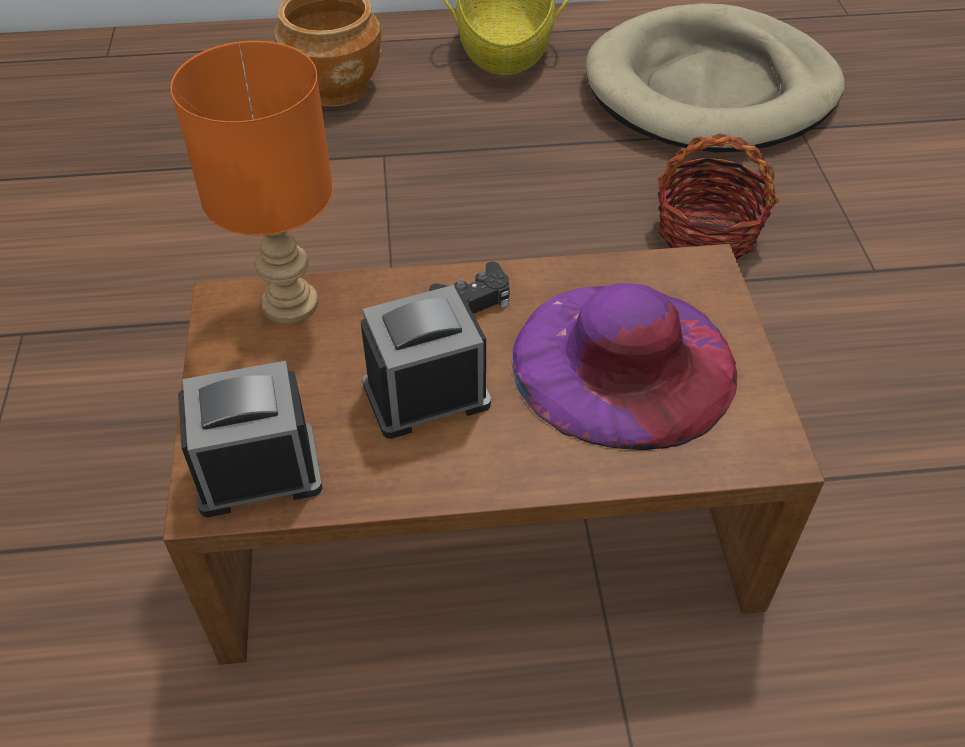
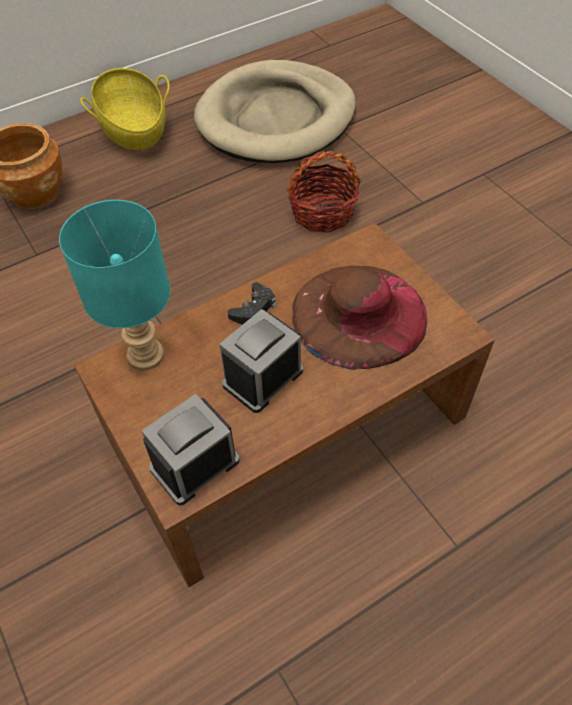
camera: 25 degrees left, 5 degrees up
(291, 302) = (145, 354): orange table lamp -> turquoise table lamp
(623, 362) = (358, 314): purple hat -> brown hat

